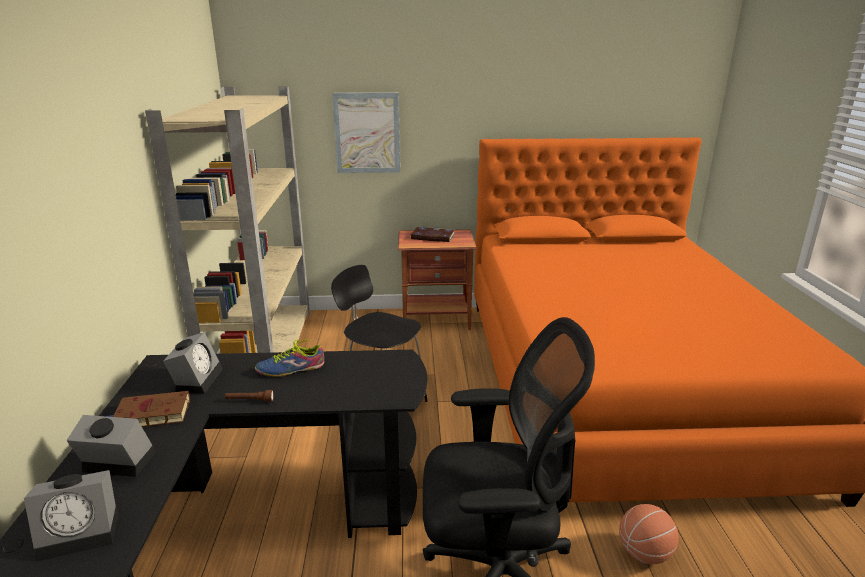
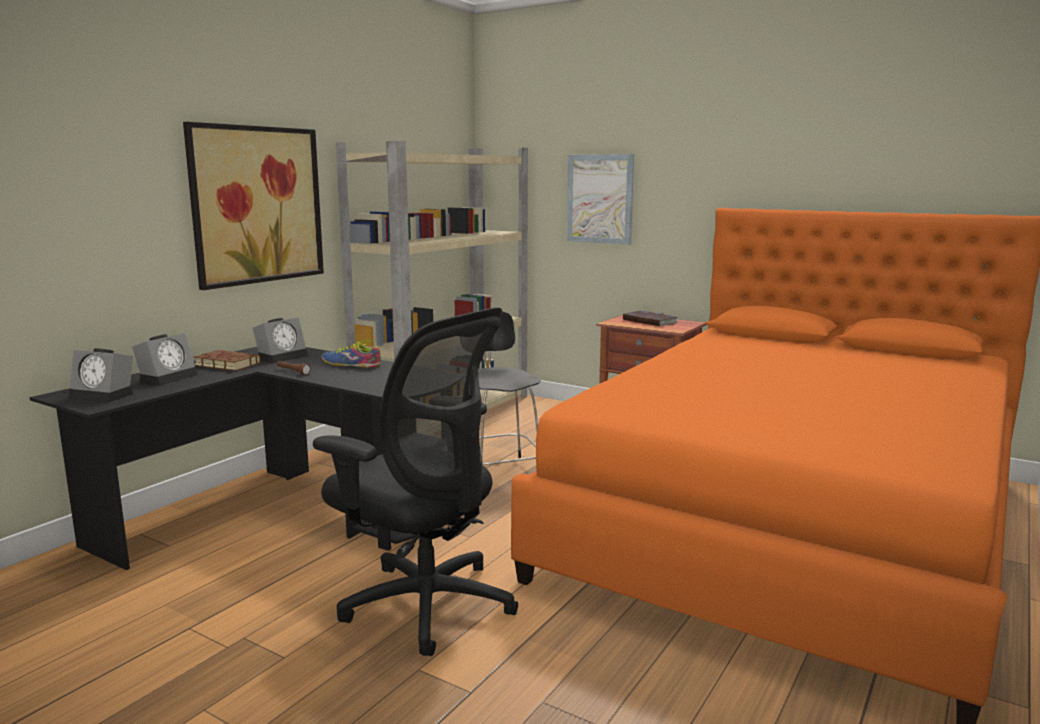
camera: 35 degrees right, 10 degrees down
(101, 208) = (257, 205): none -> picture
(115, 464) = (168, 377): alarm clock -> alarm clock turned 75 degrees clockwise
(644, 553) = (593, 648): basketball -> none

